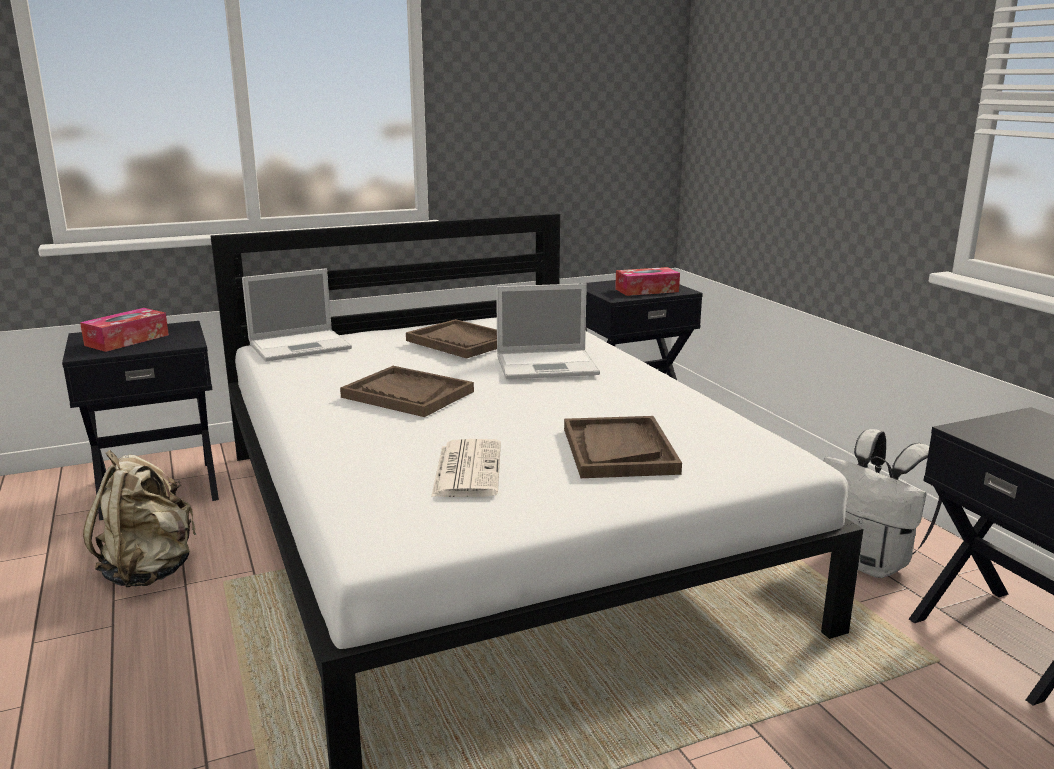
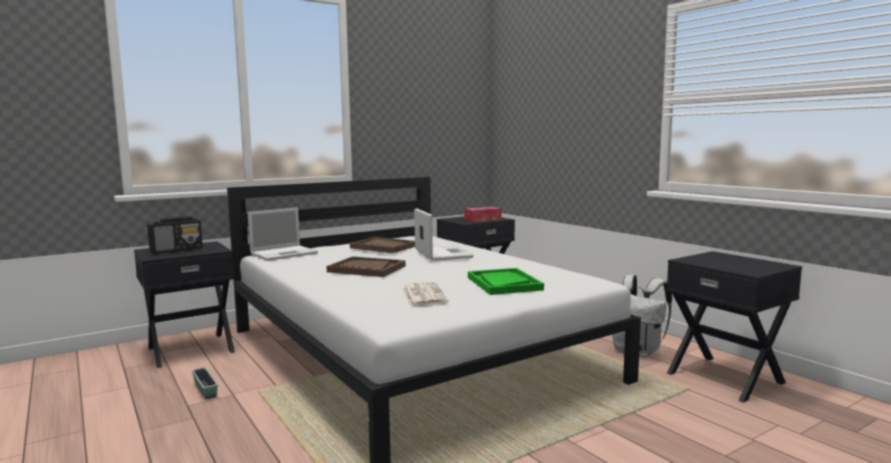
camera: 10 degrees left, 10 degrees down
(127, 340) = (177, 250): tissue box -> radio
(150, 571) = (205, 389): beige backpack -> planter
(549, 365) = (442, 254): laptop -> laptop turned 90 degrees counterclockwise
(618, 450) = (503, 283): brown tray -> green tray

